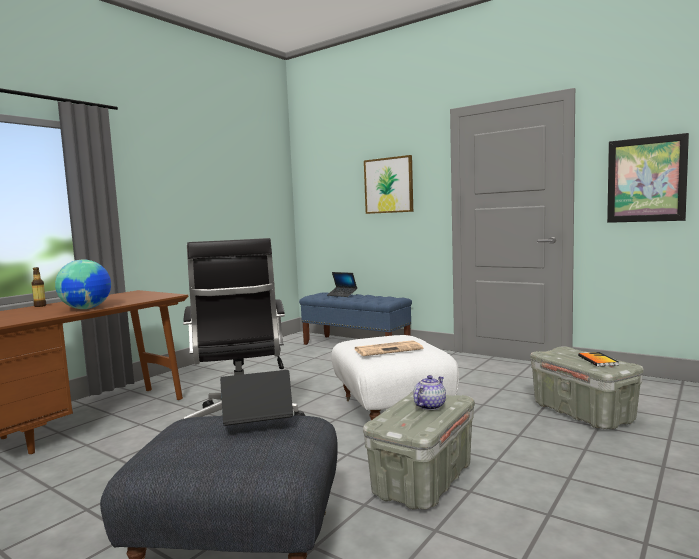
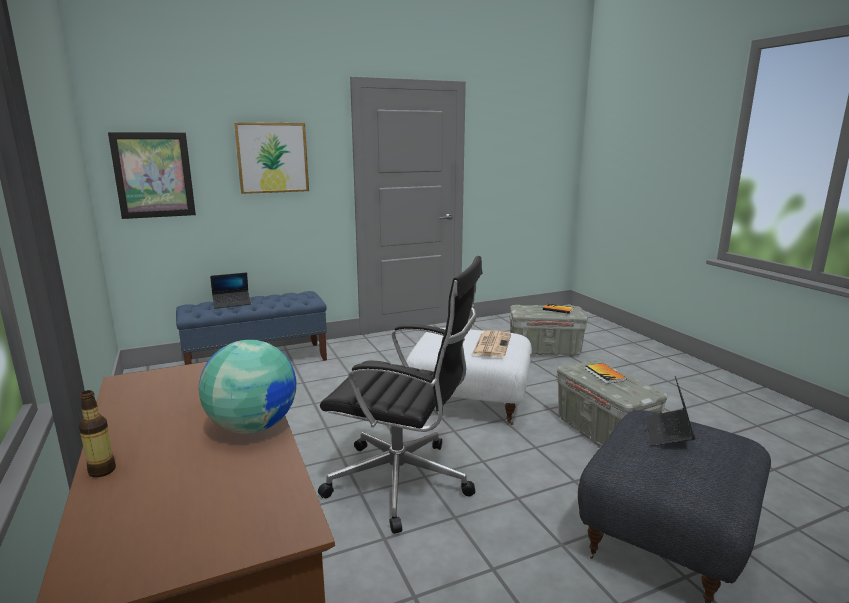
camera: 60 degrees left, 10 degrees up
(429, 406) = (604, 374): teapot -> book
(646, 180) = (510, 166): picture -> picture (153, 175)

